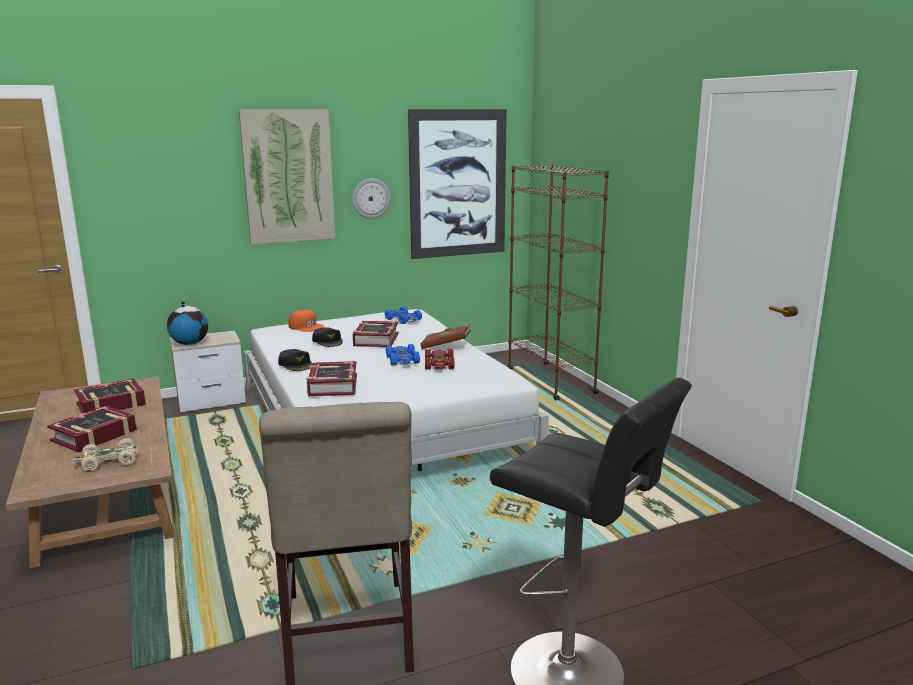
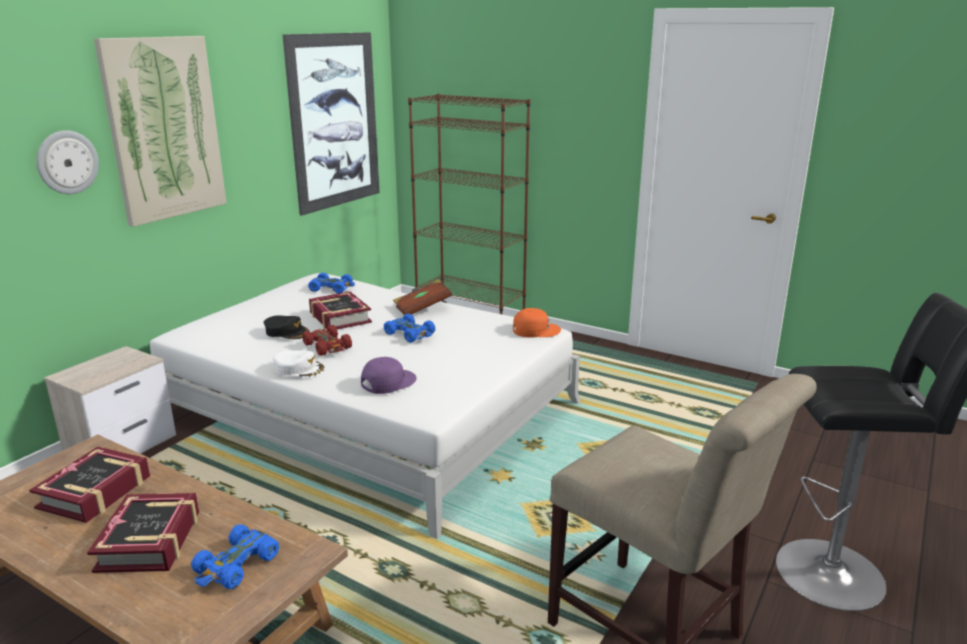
camera: 35 degrees left, 5 degrees up
(108, 462) = (236, 565): beige toy car -> blue toy car
(189, 343) = (93, 378): globe -> none
(296, 364) = (299, 369): black cap -> white cap
(306, 326) = (225, 320): orange cap -> orange cap (535, 330)
(332, 385) = (388, 381): book -> purple cap
(371, 198) = (255, 148): wall clock -> wall clock (67, 162)
(439, 365) = (452, 330): red toy car -> red toy car (328, 346)

